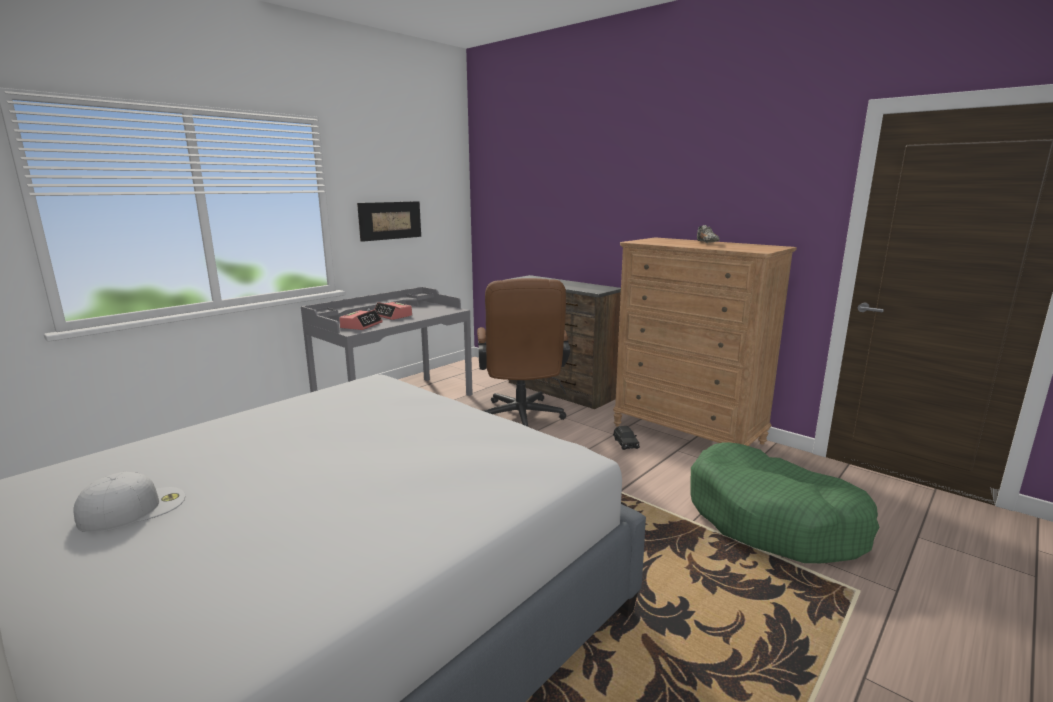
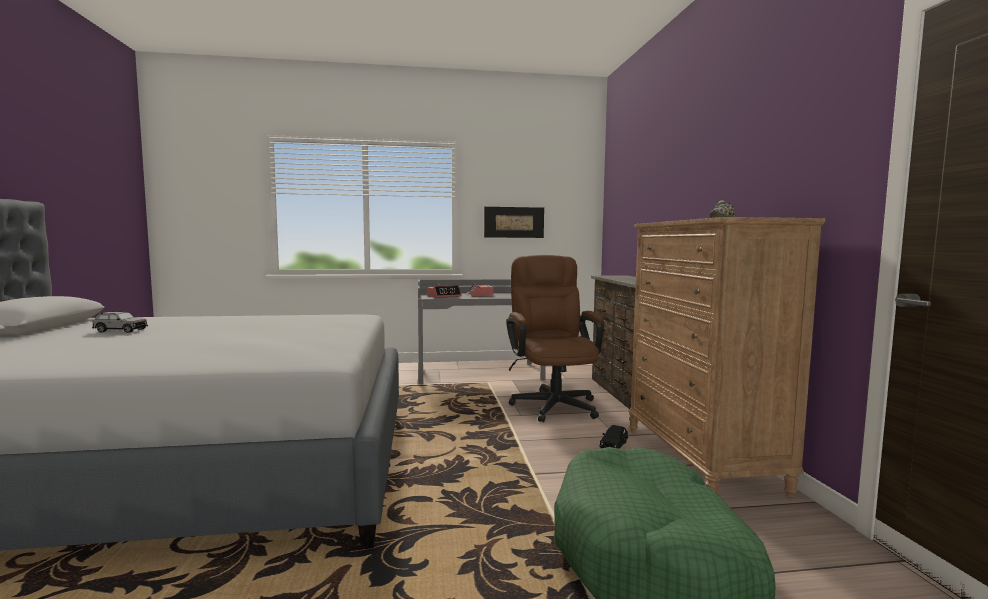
camera: 40 degrees right, 10 degrees down
(134, 508) = (120, 330): white cap -> grey toy car
(521, 419) = (552, 403): brown office chair -> brown office chair turned 135 degrees clockwise

